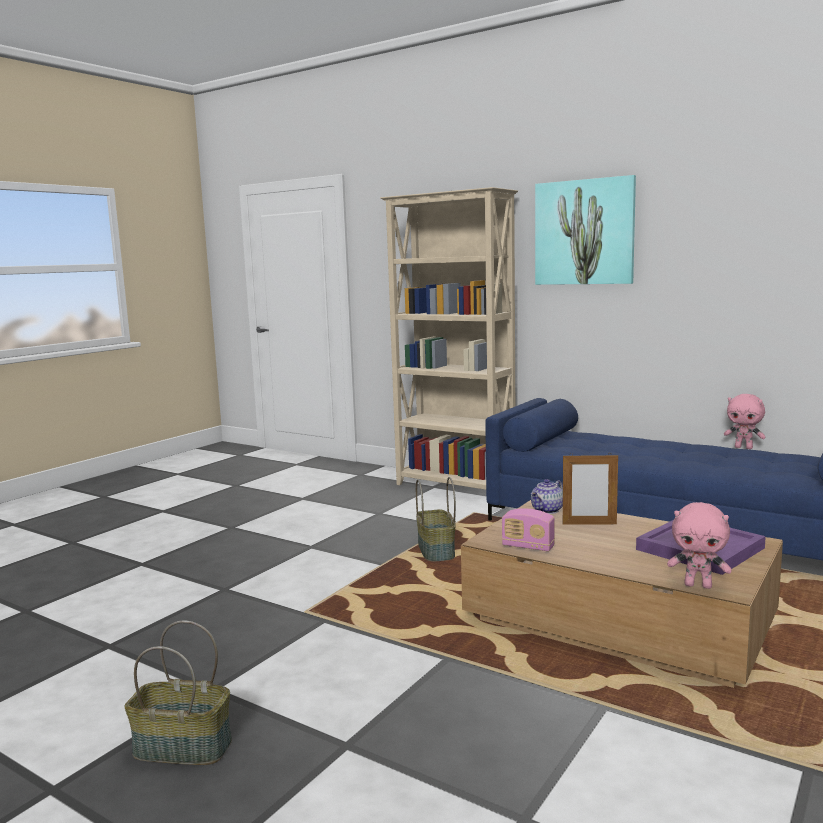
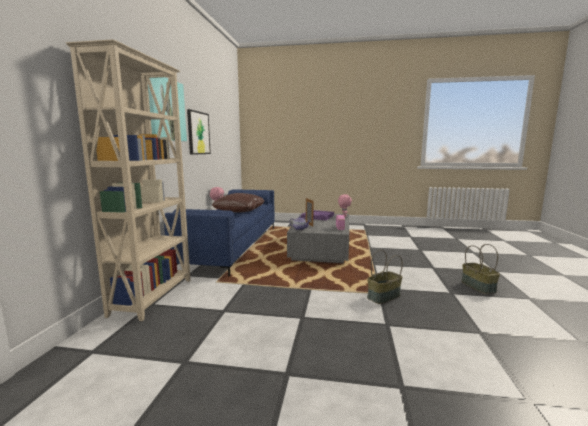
camera: 115 degrees left, 0 degrees up
(435, 551) = (282, 281): basket -> basket (384, 297)
(619, 622) = (321, 248): brown coffee table -> grey coffee table
(697, 459) = (239, 211): none -> brown pillow
(700, 263) = (198, 133): none -> picture

